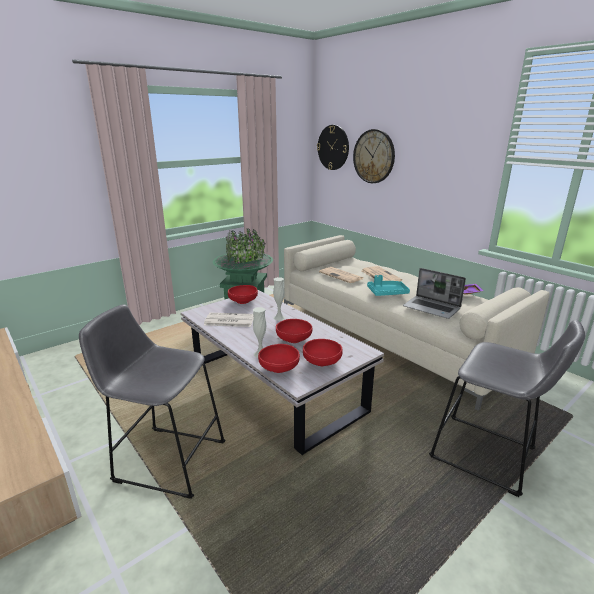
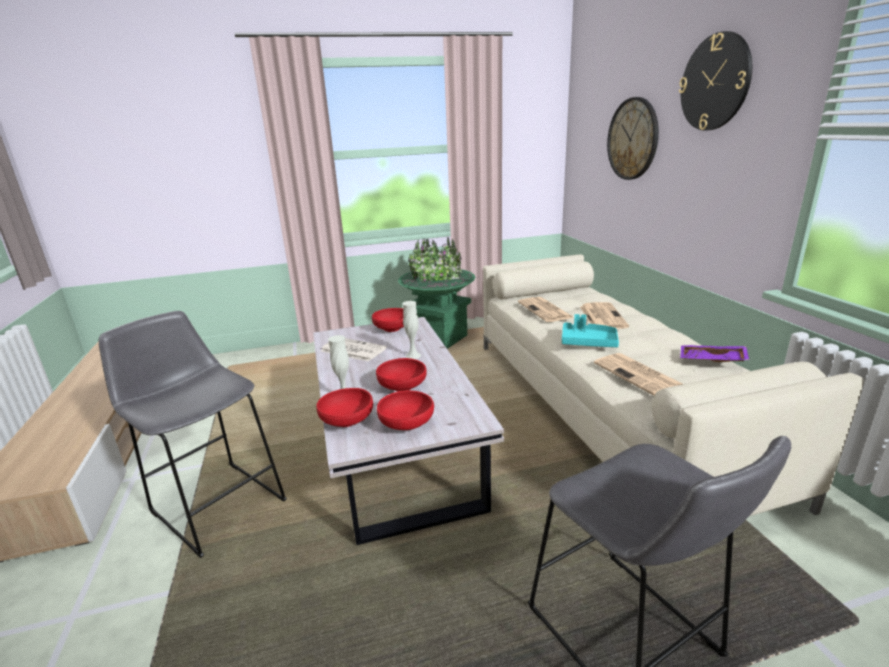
camera: 25 degrees right, 0 degrees up
(333, 147) = (587, 129): wall clock -> wall clock (715, 82)
(432, 308) = (639, 375): laptop -> newspaper

